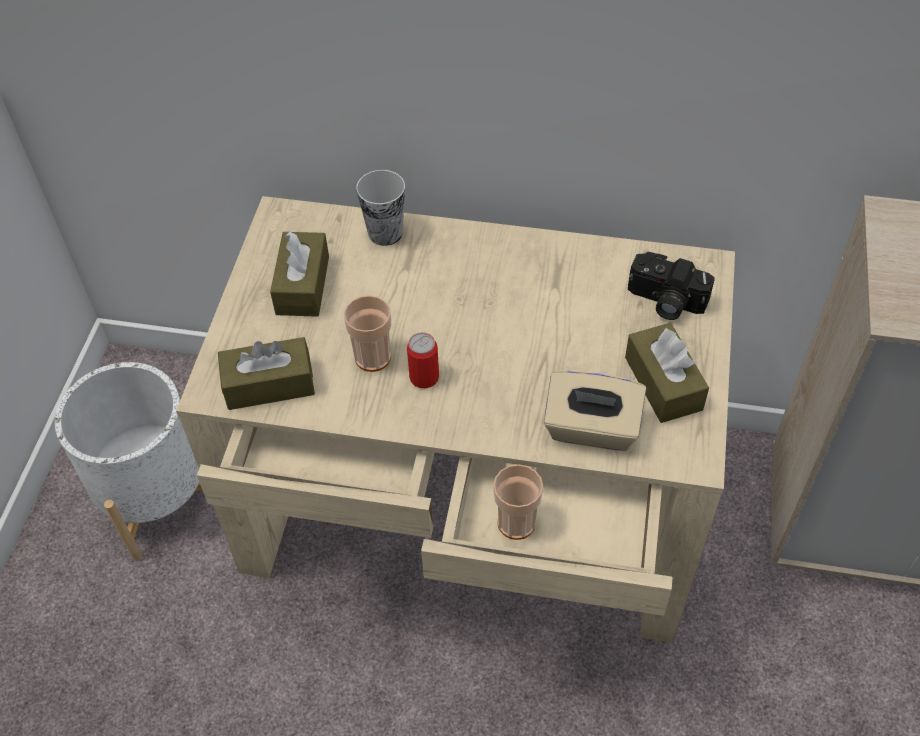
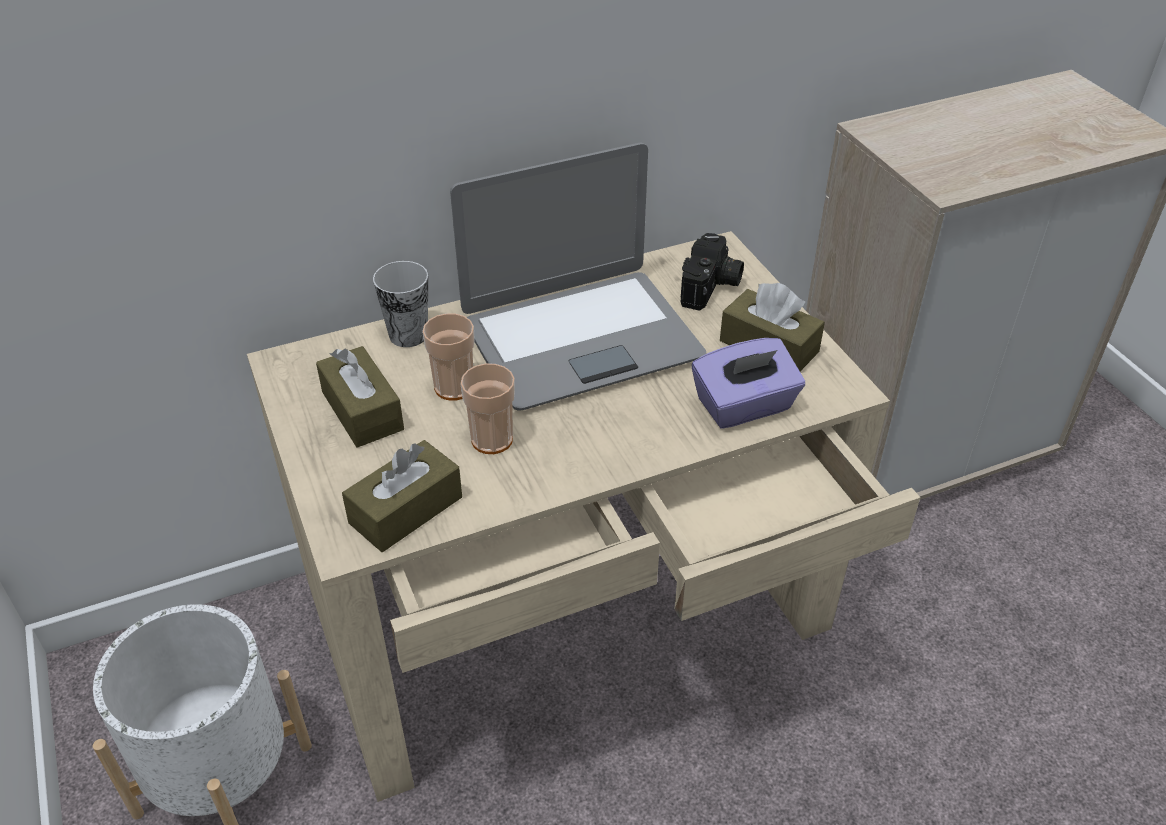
camera: 35 degrees left, 10 degrees down
(424, 377) = (557, 434): can -> none
(512, 300) = (580, 339): none -> laptop
(516, 523) = (725, 528): cup -> cup (454, 387)
(591, 429) = (744, 406): beige tissue box -> purple tissue box
(664, 301) = (711, 287): camera -> camera turned 60 degrees counterclockwise

